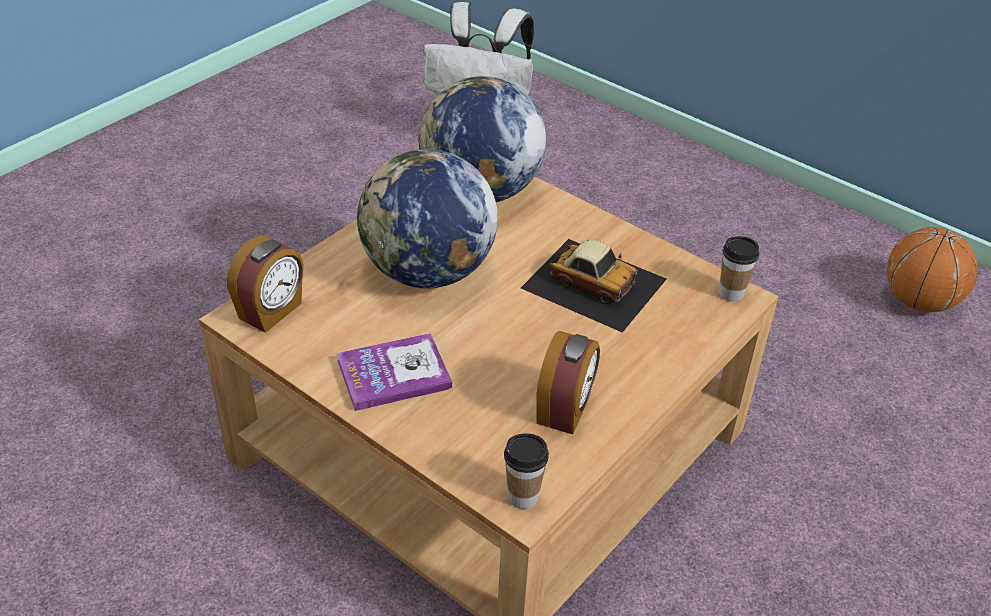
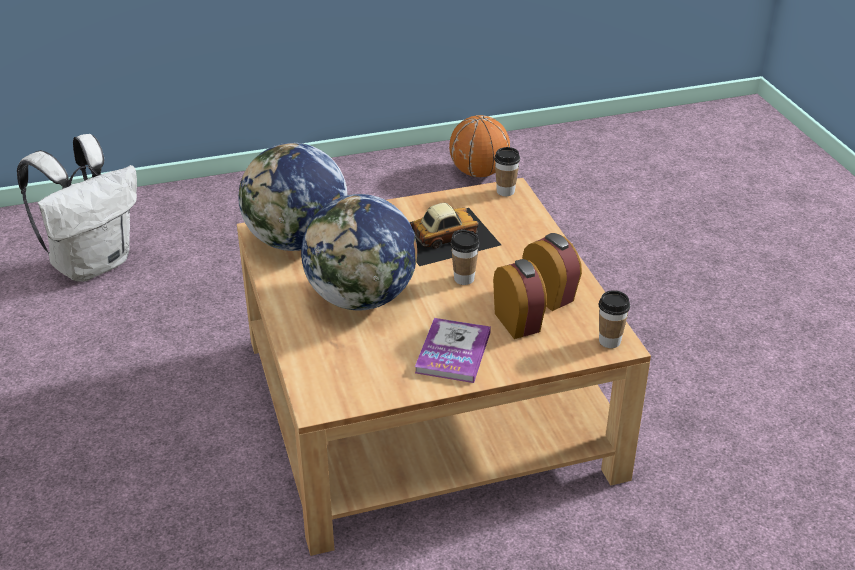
camera: 55 degrees left, 5 degrees down
(271, 311) = (329, 387): alarm clock -> alarm clock (518, 322)
(529, 329) = (464, 279): none -> cup

